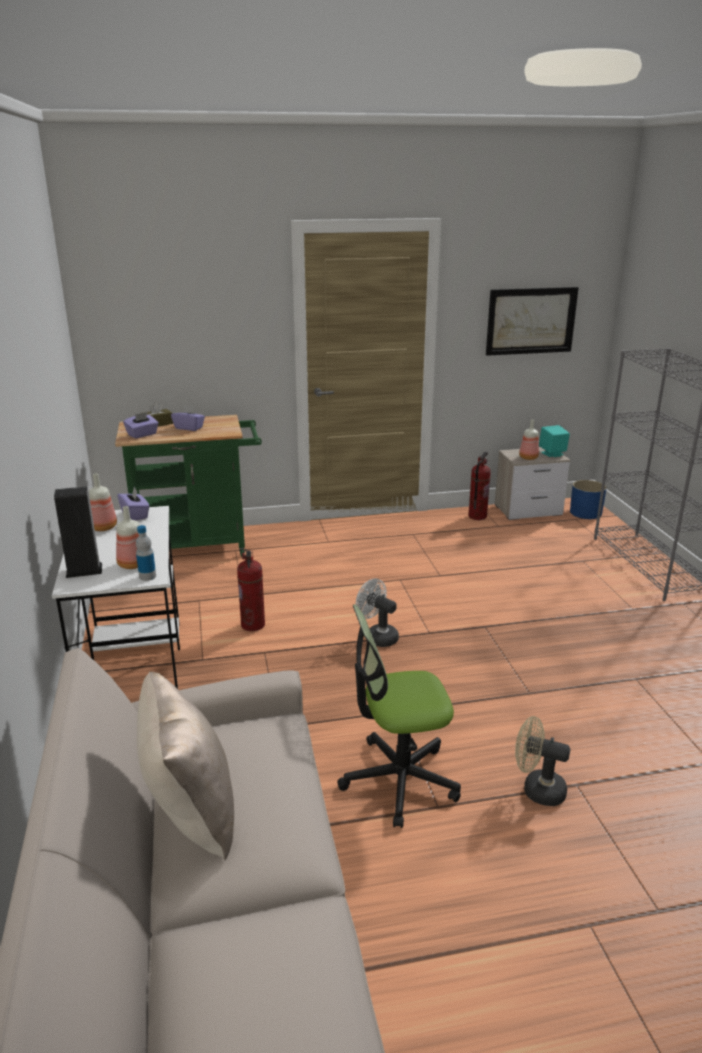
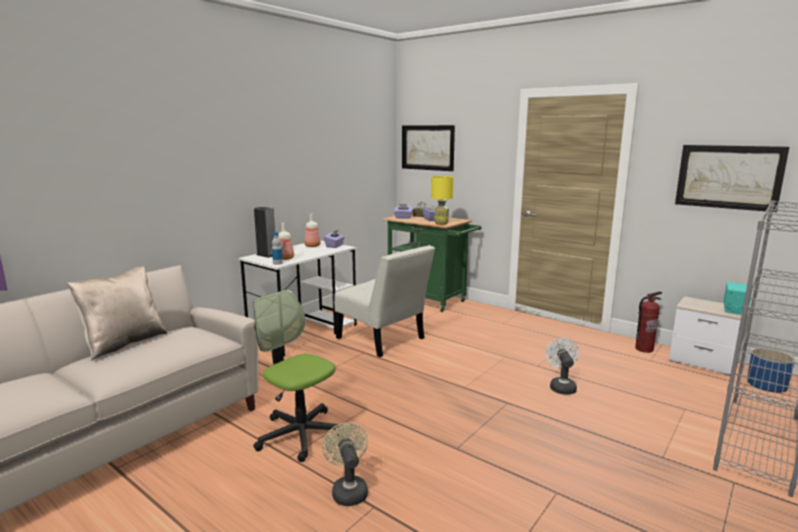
camera: 50 degrees right, 10 degrees down
(137, 312) = (427, 147): none -> picture
(222, 432) = (441, 223): none -> yellow table lamp
(253, 625) = (383, 340): fire extinguisher -> white chair
(377, 636) = (431, 374): white fan -> white fan (561, 386)
(527, 457) = (700, 306): bottle -> none

